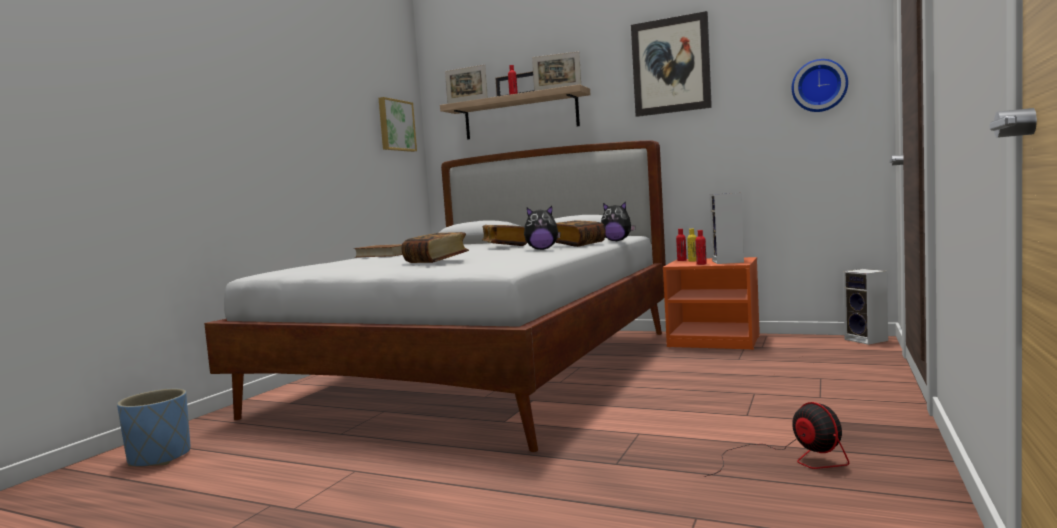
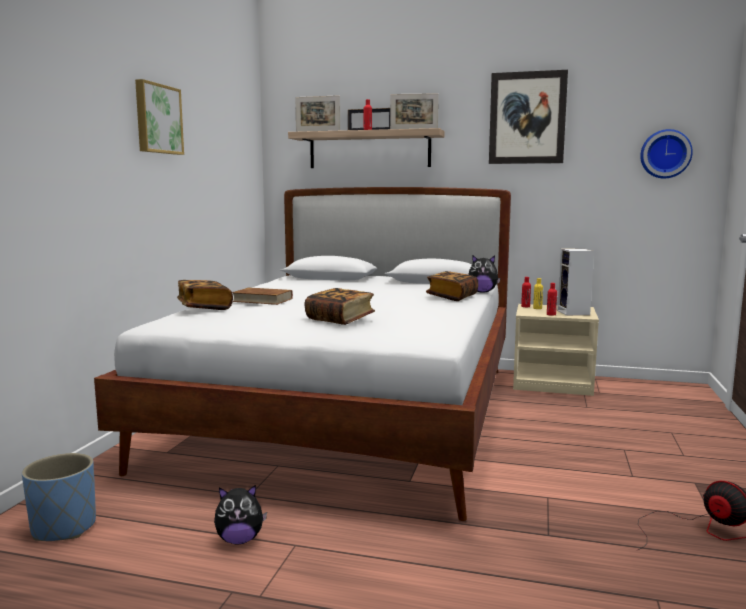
camera: 10 degrees left, 5 degrees up
(395, 125) = (241, 150): picture -> picture (157, 119)
(505, 246) = (373, 291): book -> book (204, 307)
(542, 249) = (426, 304): plush toy -> plush toy (240, 540)
(715, 341) = (553, 383): orange nightstand -> beige nightstand
(867, 340) = (687, 388): speaker -> none

